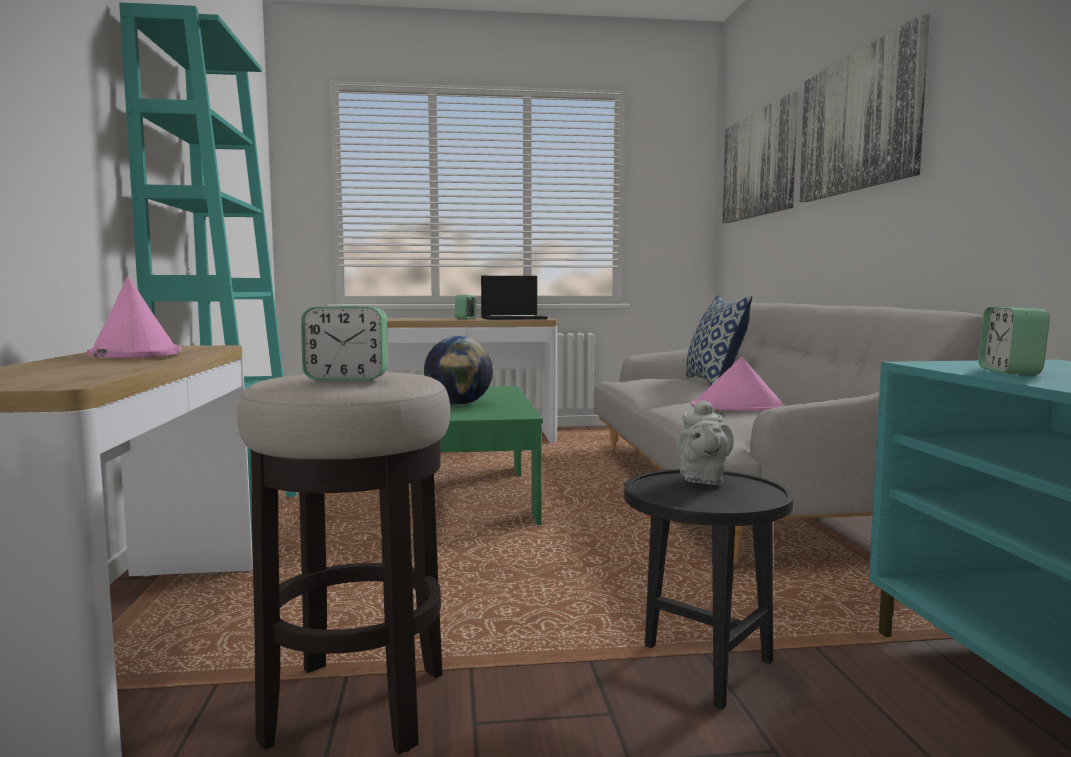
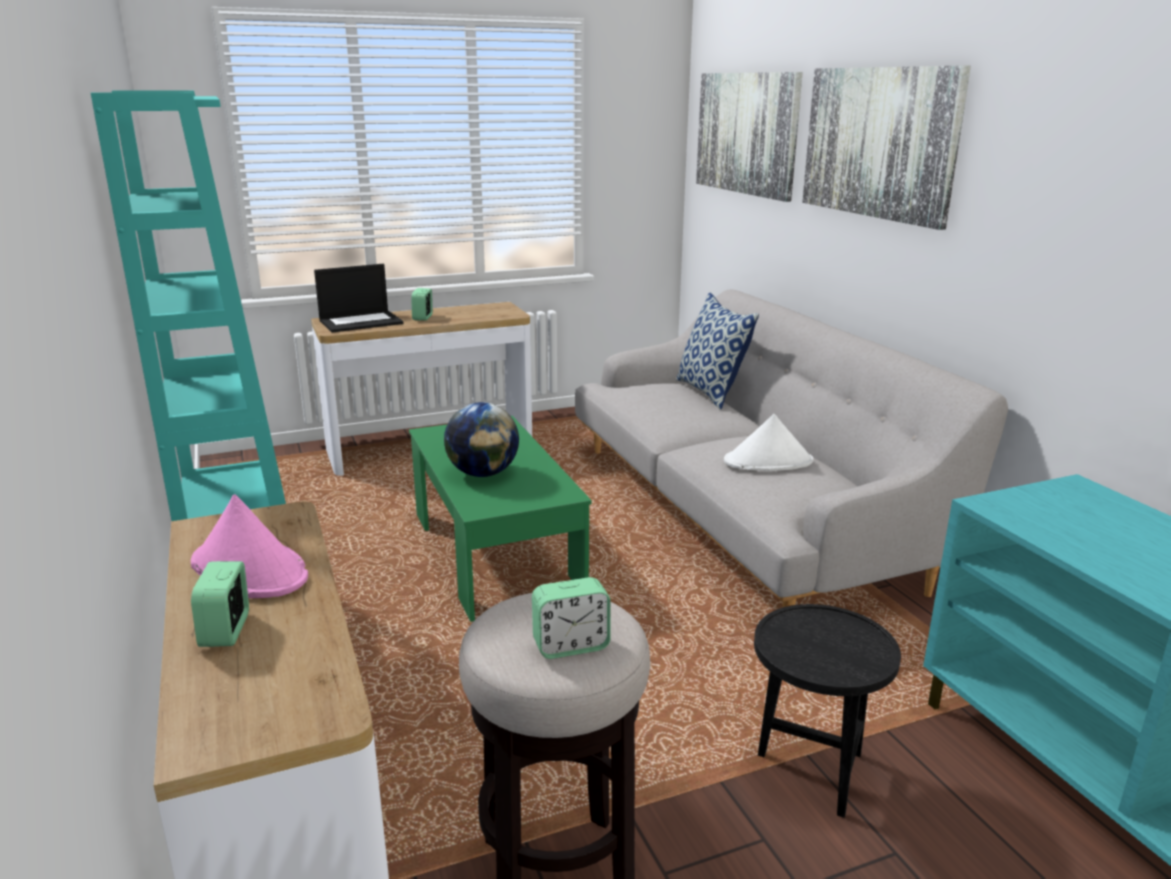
camera: 15 degrees left, 15 degrees up
(514, 318) = (476, 311): laptop -> laptop (361, 322)
(702, 480) = (815, 627): grey teapot -> none
(738, 408) = (768, 462): pink hat -> white hat
(1009, 371) = (1064, 530): alarm clock -> alarm clock (226, 631)

